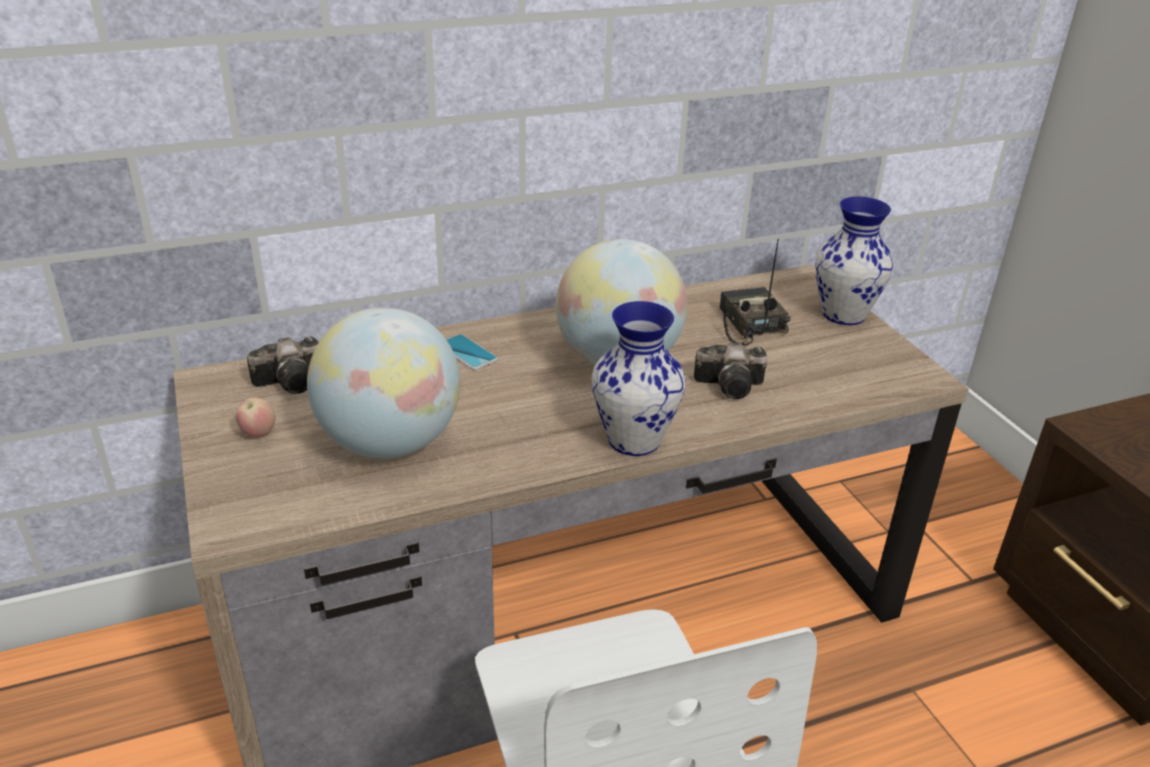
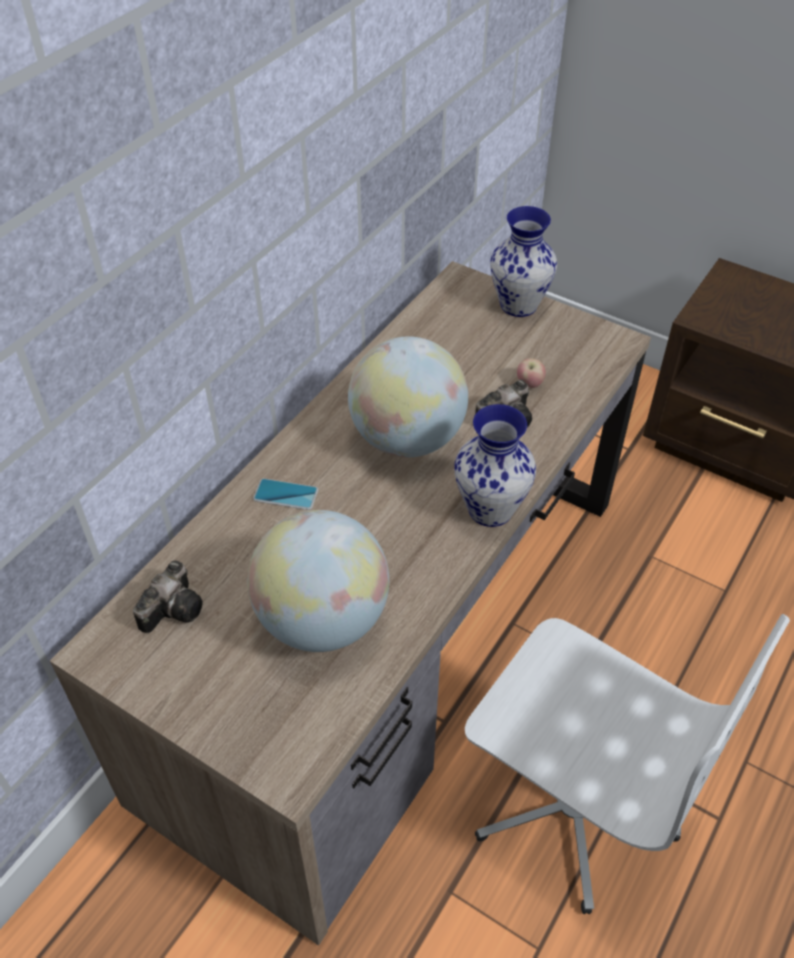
camera: 35 degrees left, 15 degrees up
(258, 433) = (207, 676): apple -> apple (529, 384)
(748, 324) = (464, 349): radio -> none

